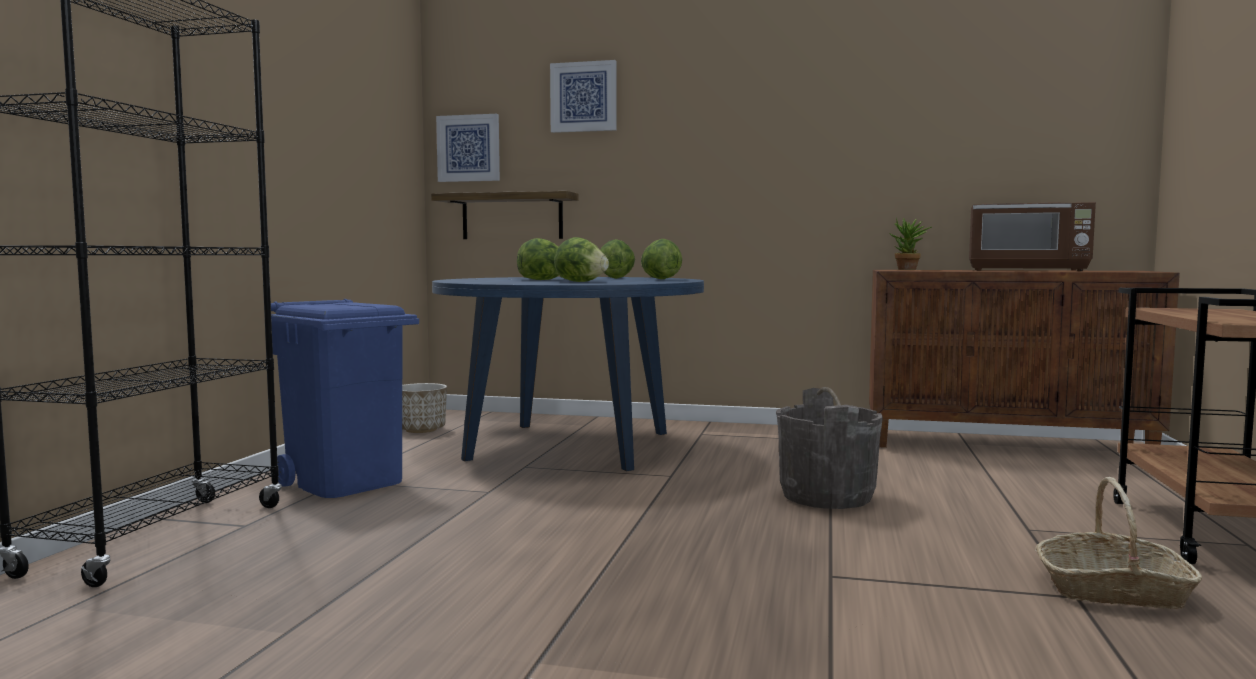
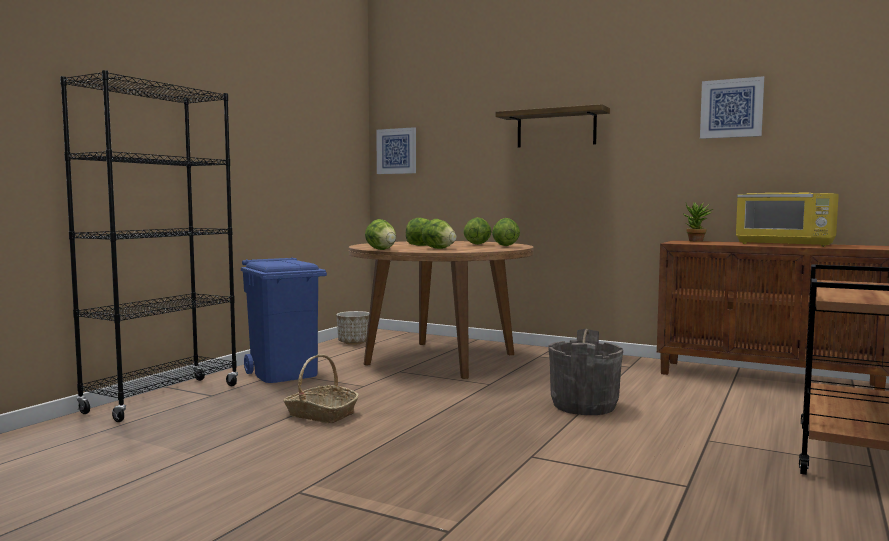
camera: 15 degrees right, 0 degrees up
(500, 283) = (381, 250): none -> lettuce
(512, 216) = (423, 198): shelf -> shelf (556, 128)
(570, 445) = (441, 359): blue dining table -> brown dining table
(584, 97) = (470, 114): picture -> picture (731, 108)
(1028, 270) = (786, 244): brown microwave -> yellow microwave
(1112, 590) = (719, 485): basket -> basket (321, 414)

